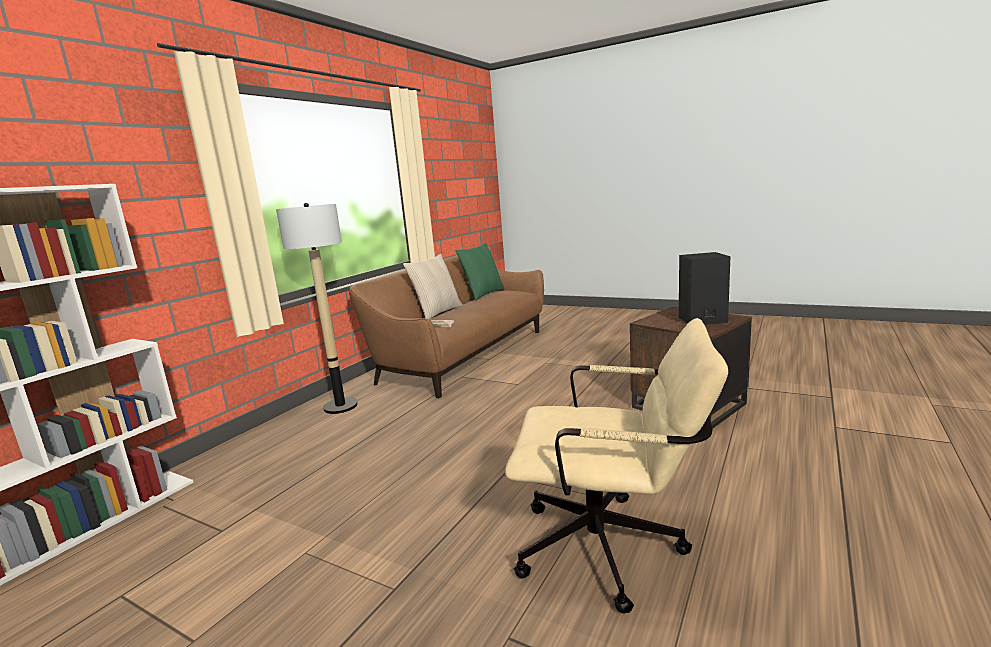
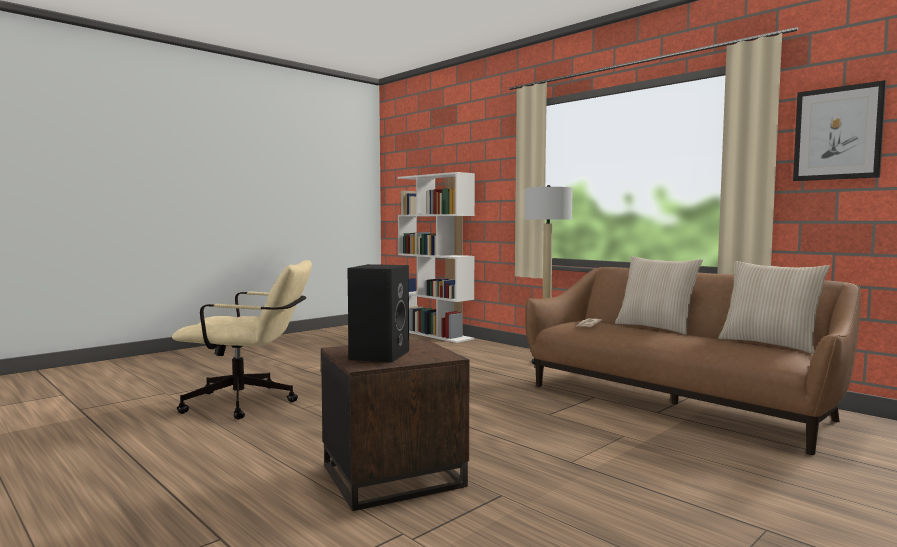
camera: 105 degrees right, 10 degrees down
(432, 165) = (837, 133): none -> picture
(483, 294) = (769, 344): green pillow -> beige pillow
(614, 549) = (250, 403): beige office chair -> beige office chair turned 120 degrees counterclockwise

